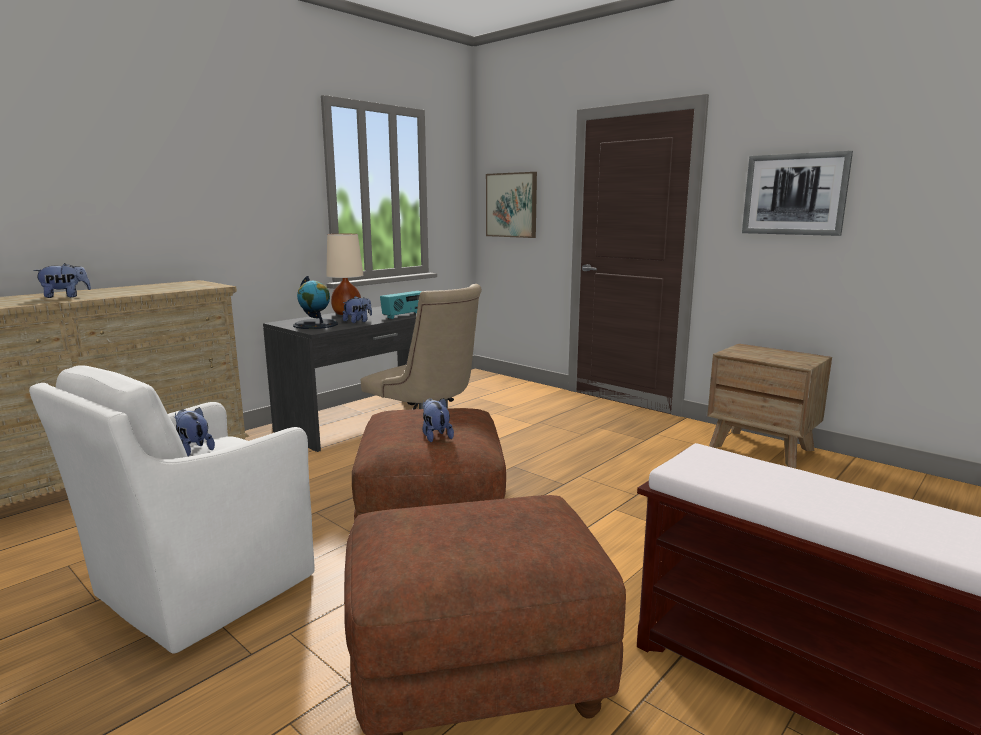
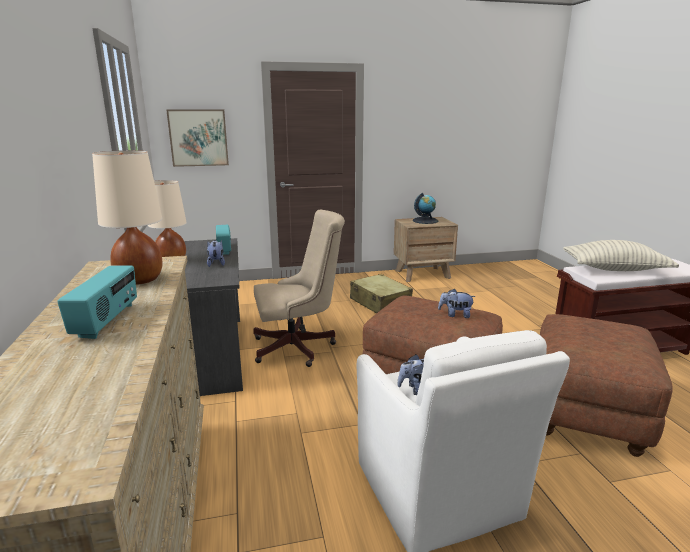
camera: 55 degrees left, 5 degrees up
(65, 296) = (107, 321): plush toy -> radio
(158, 289) = (140, 280): none -> beige table lamp
(315, 324) = (197, 277): globe -> globe (425, 220)
(605, 450) = (380, 303): none -> beige suitcase
(772, 478) = (614, 269): none -> pillow
(794, 194) = (417, 129): picture -> none

